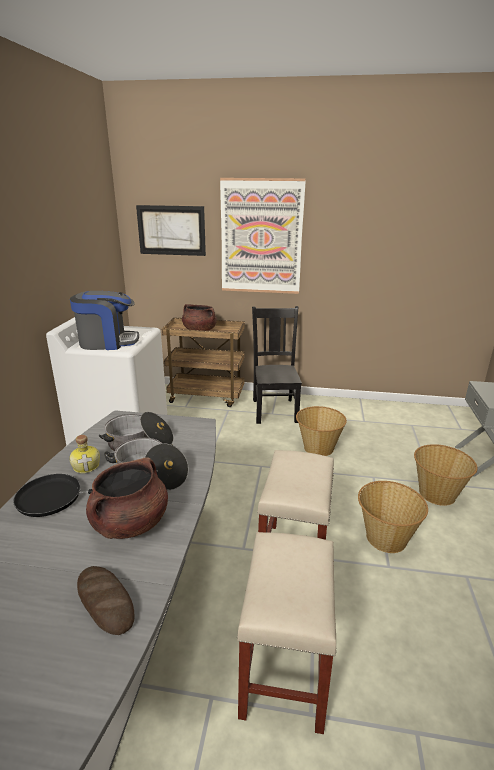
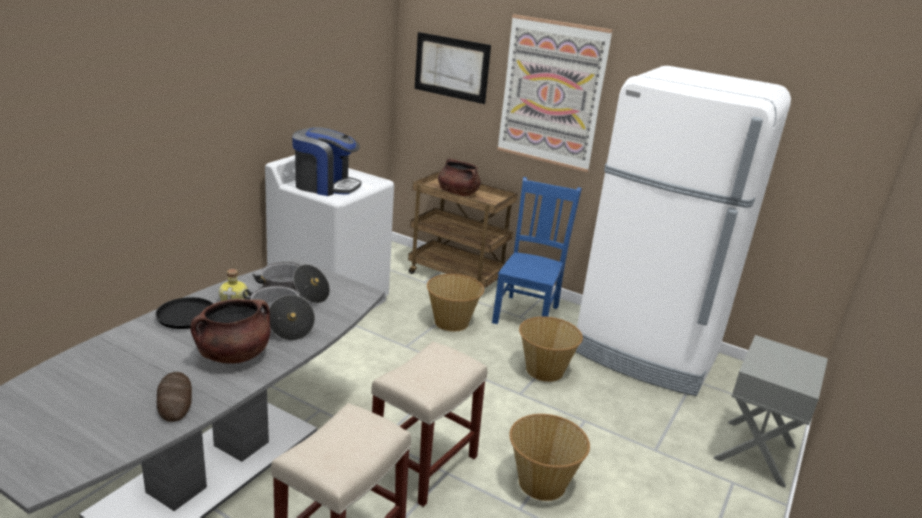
camera: 20 degrees right, 0 degrees up
(274, 409) = (527, 313): black chair -> blue chair
(370, 416) = (646, 354): none -> white fridge
(437, 493) = (649, 462): basket -> basket (452, 322)

